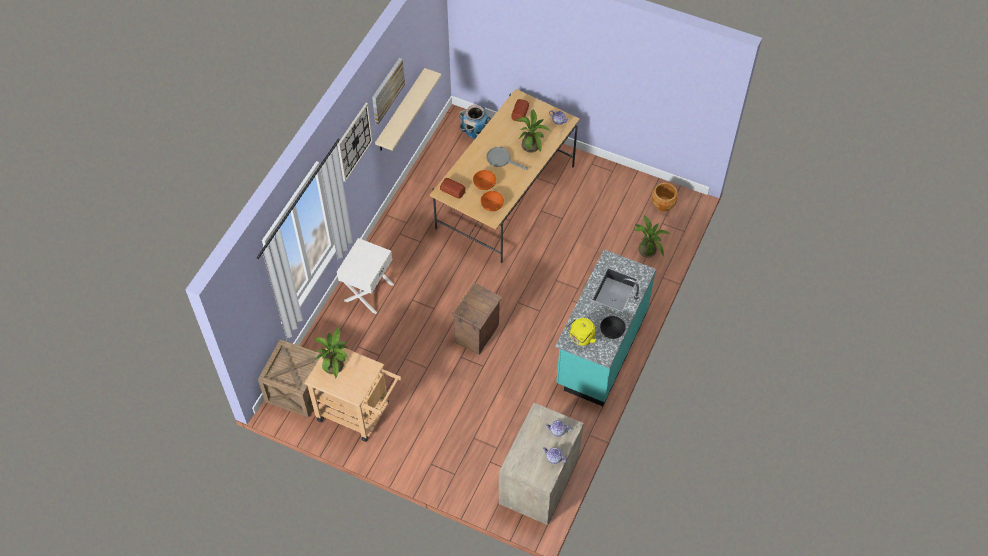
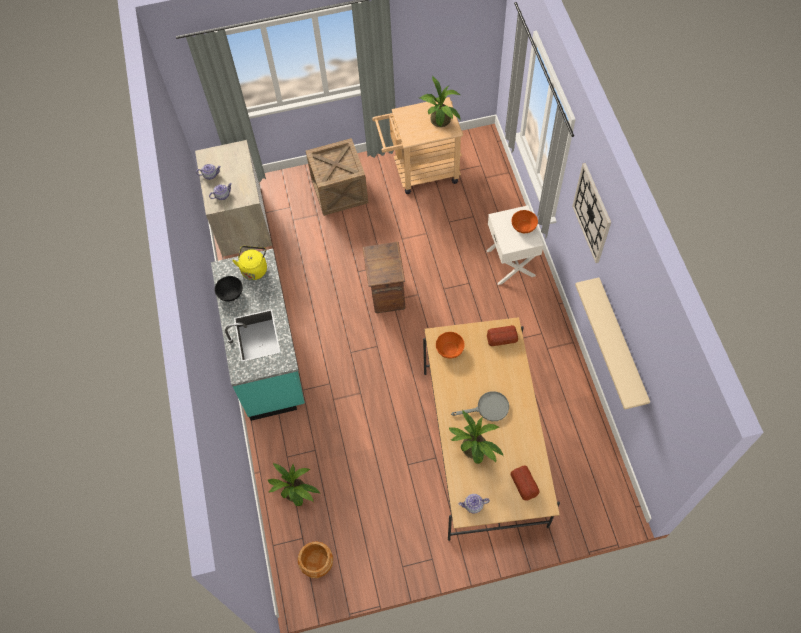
camera: 145 degrees right, 5 degrees up
(297, 390) = (483, 156): crate -> crate (339, 191)
(387, 90) = (624, 284): picture -> none
(475, 133) = (584, 500): planter -> none
(484, 184) = (478, 367): orange bowl -> orange bowl (524, 226)

